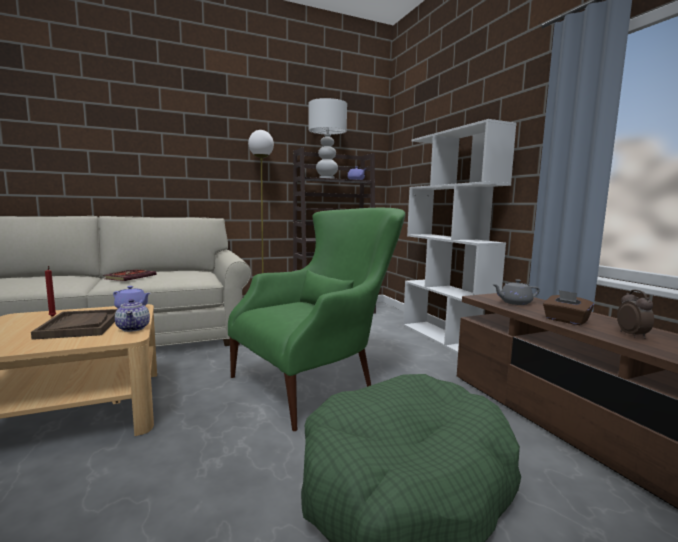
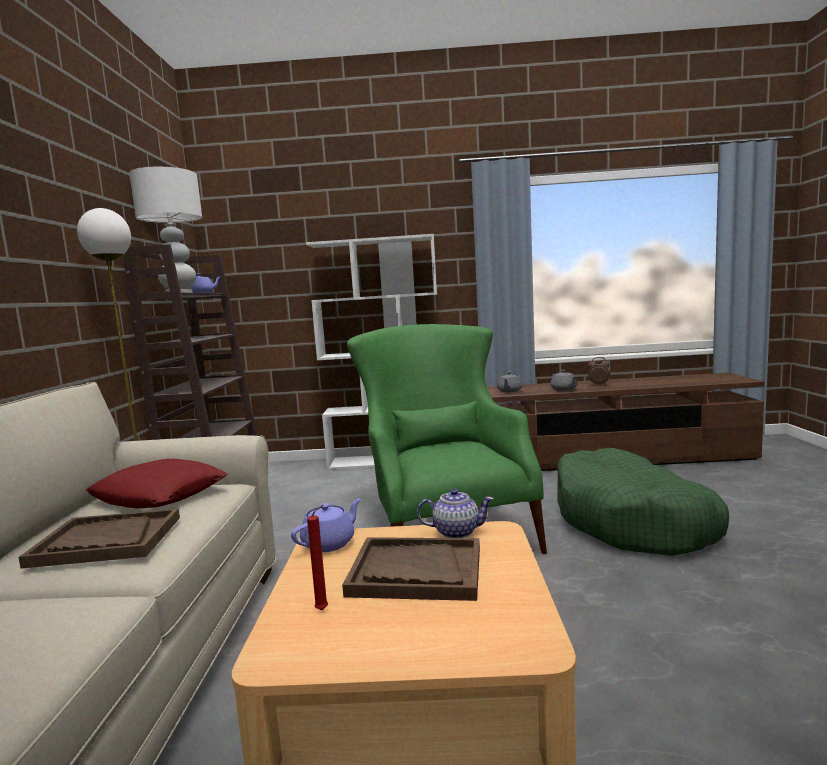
camera: 65 degrees left, 0 degrees up
(130, 277) = (106, 541): book -> brown tray
(190, 274) = (160, 494): none -> red pillow
(565, 320) = (564, 389): brown tissue box -> grey teapot

